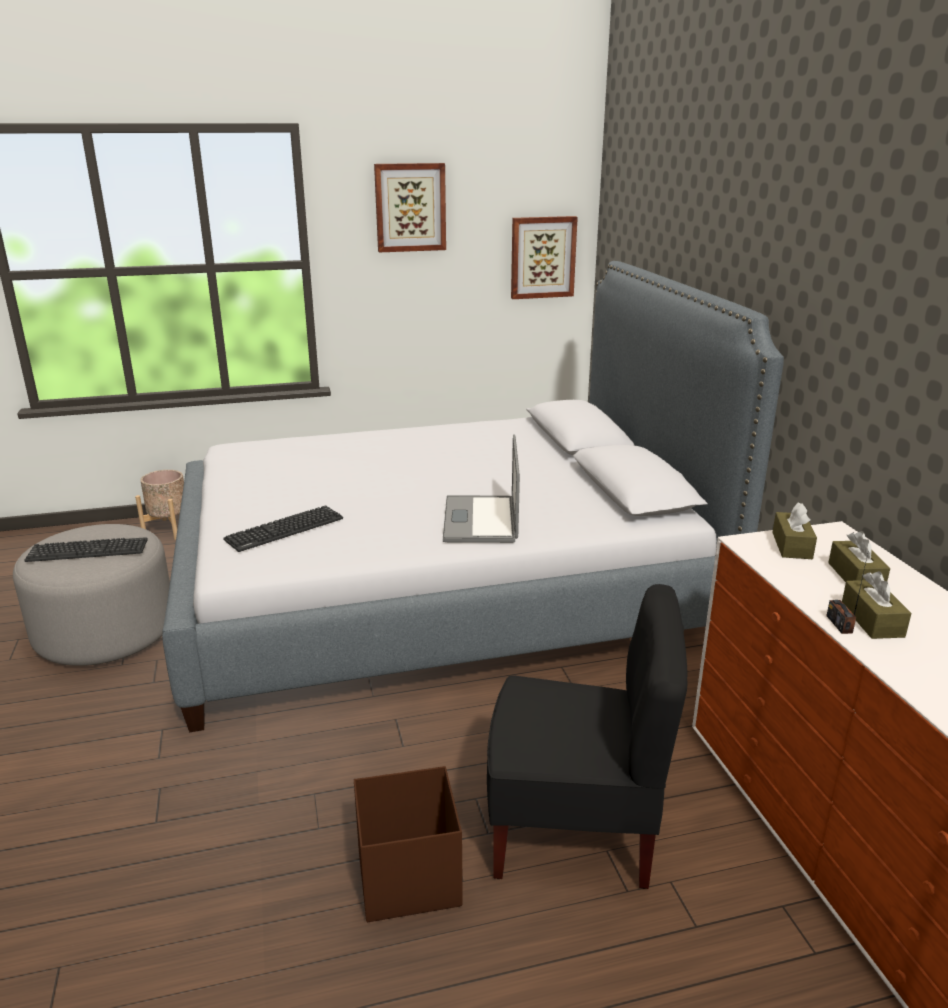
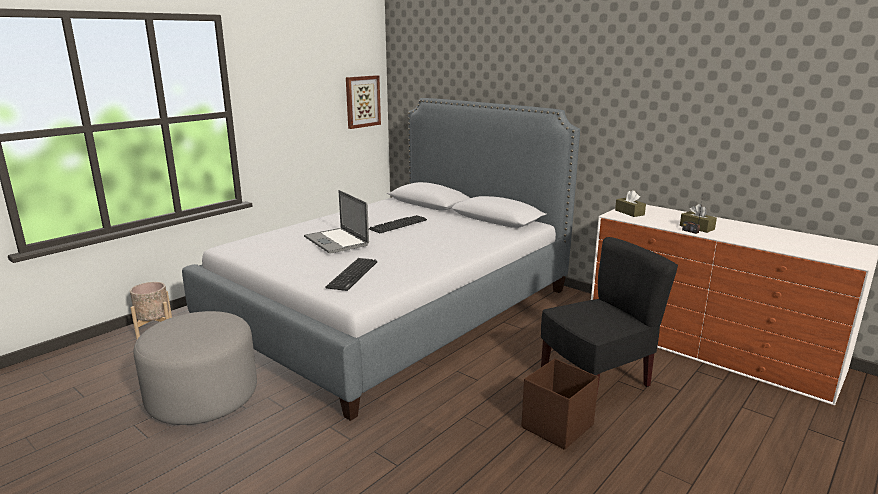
camera: 35 degrees left, 5 degrees down
(87, 550) = (197, 331): keyboard -> keyboard (398, 225)
(410, 207) = (290, 72): picture -> none
(480, 519) = (450, 245): laptop -> laptop (336, 241)
(855, 576) = (667, 217): brown tissue box -> none

